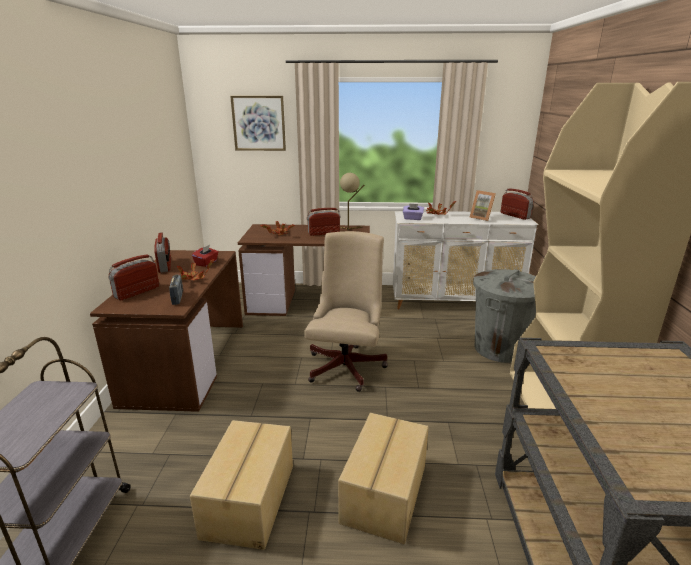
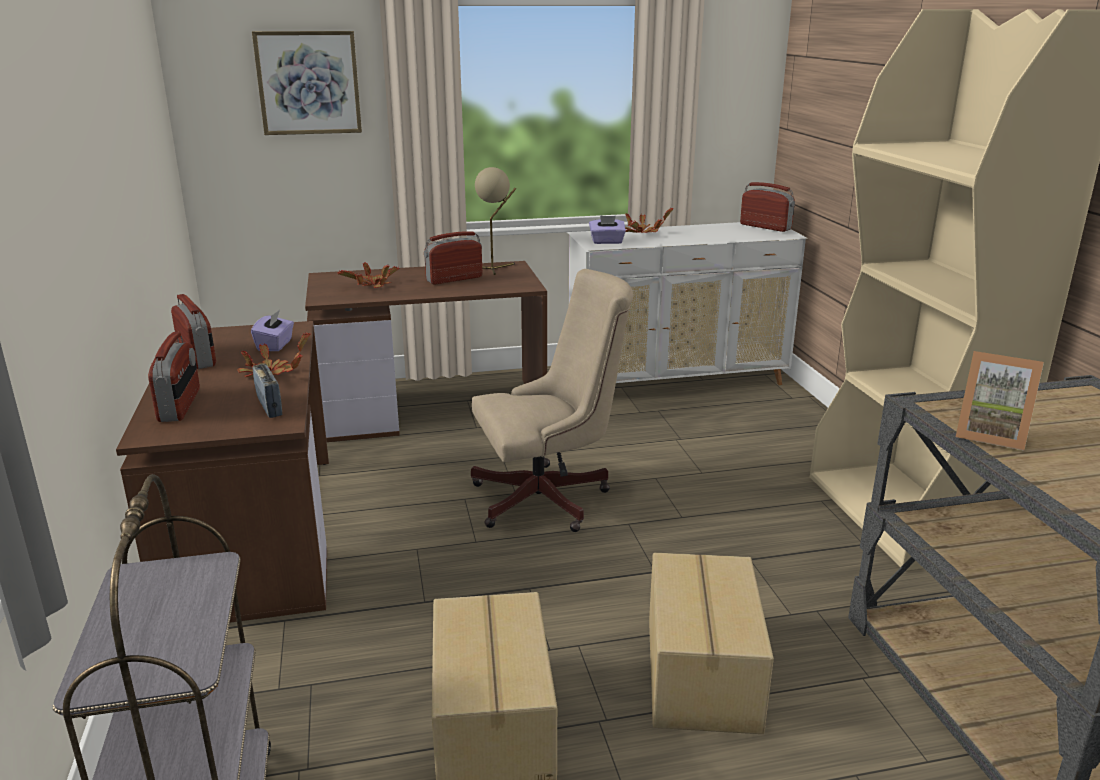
camera: 15 degrees left, 0 degrees up
(137, 292) = (180, 405): radio -> radio turned 150 degrees clockwise
(206, 263) = (275, 345): red tissue box -> purple tissue box
(347, 364) = (549, 499): beige office chair -> beige office chair turned 75 degrees clockwise
(482, 218) = (717, 233): picture frame -> picture frame (990, 435)
(500, 348) = (780, 443): grey trash can -> none

